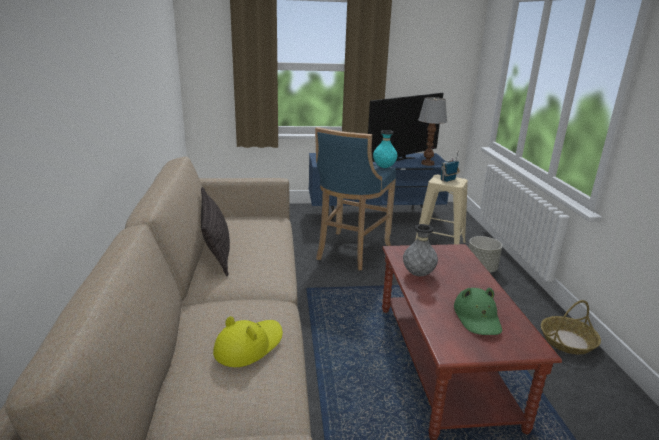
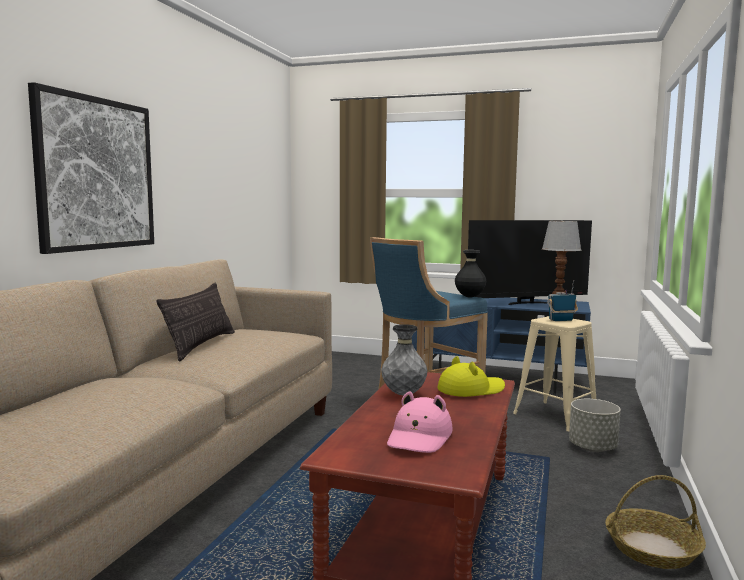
camera: 25 degrees right, 15 degrees down
(95, 100) = (96, 174): none -> picture
(249, 345) = (108, 401): yellow hat -> yellow hat (470, 390)
(384, 167) = (469, 297): turquoise vase -> black vase
(477, 318) = (419, 437): green hat -> pink hat

